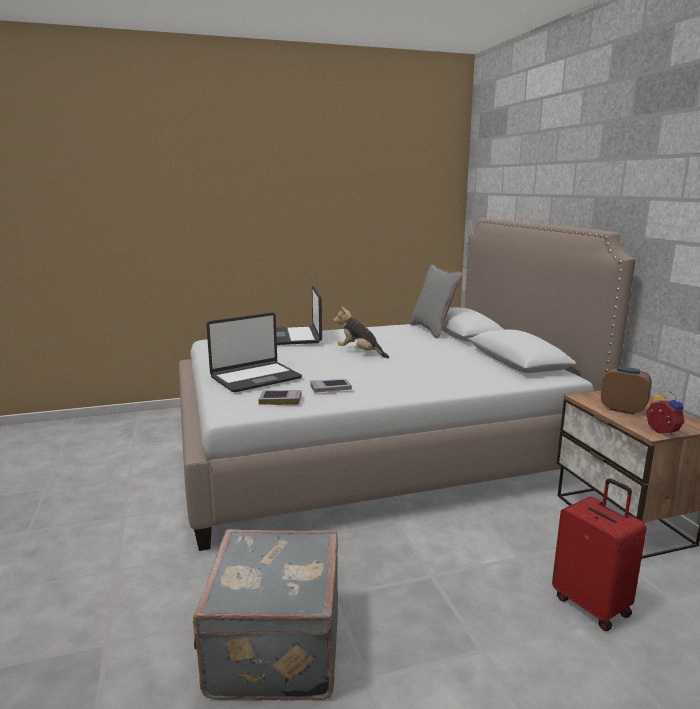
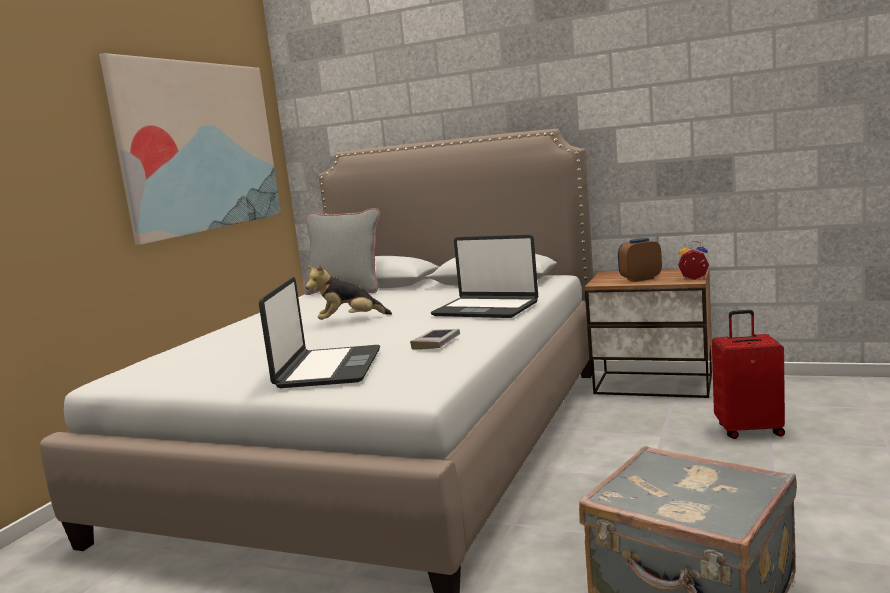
camera: 50 degrees left, 5 degrees down
(280, 400) = (427, 365): book -> none
(296, 336) = (227, 336): laptop -> laptop (486, 309)
(372, 203) = (200, 147): none -> picture

